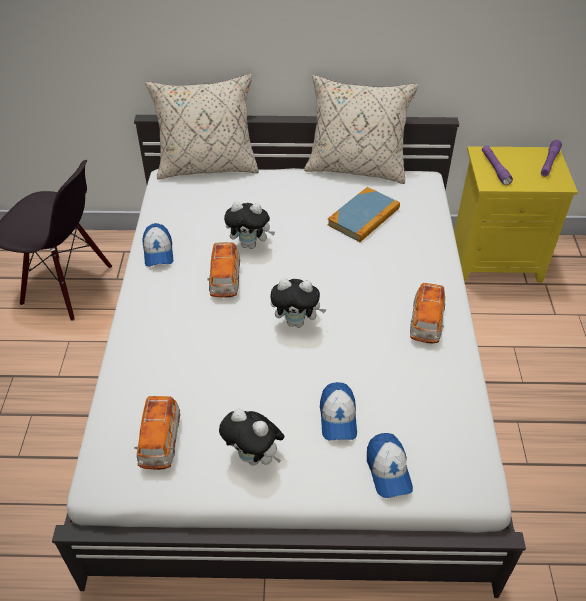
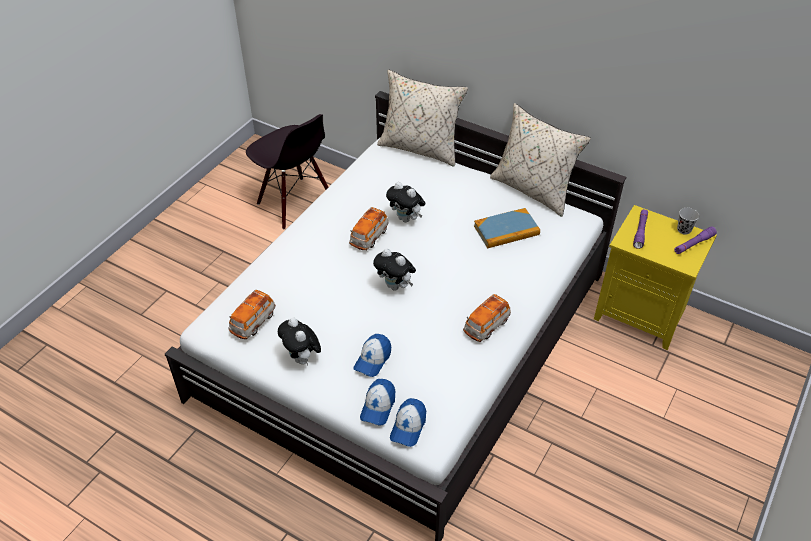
camera: 30 degrees right, 0 degrees up
(158, 252) = (340, 199): cap -> cap (408, 427)
(529, 153) = (684, 230): none -> black cup

